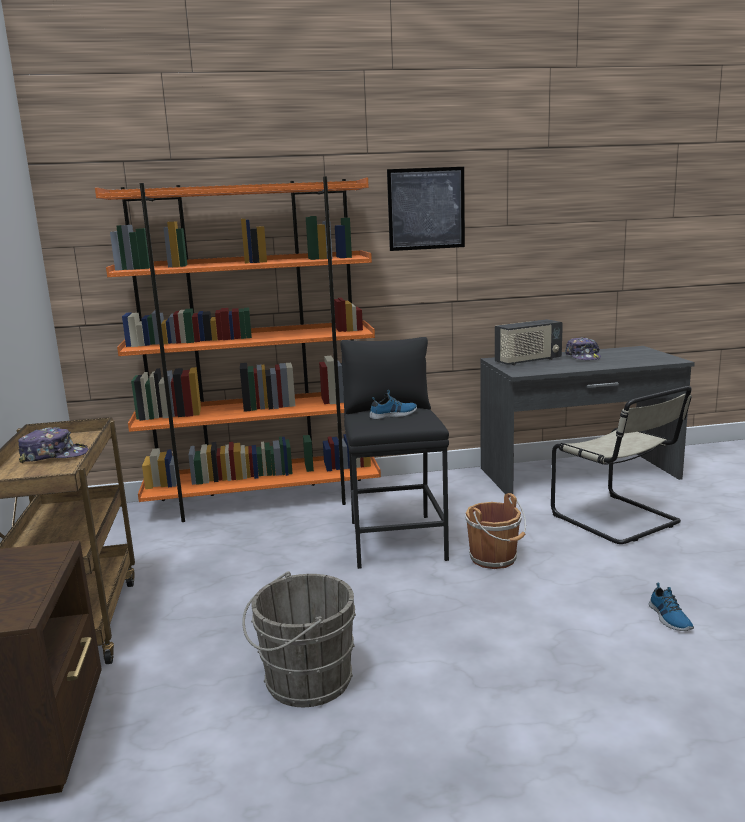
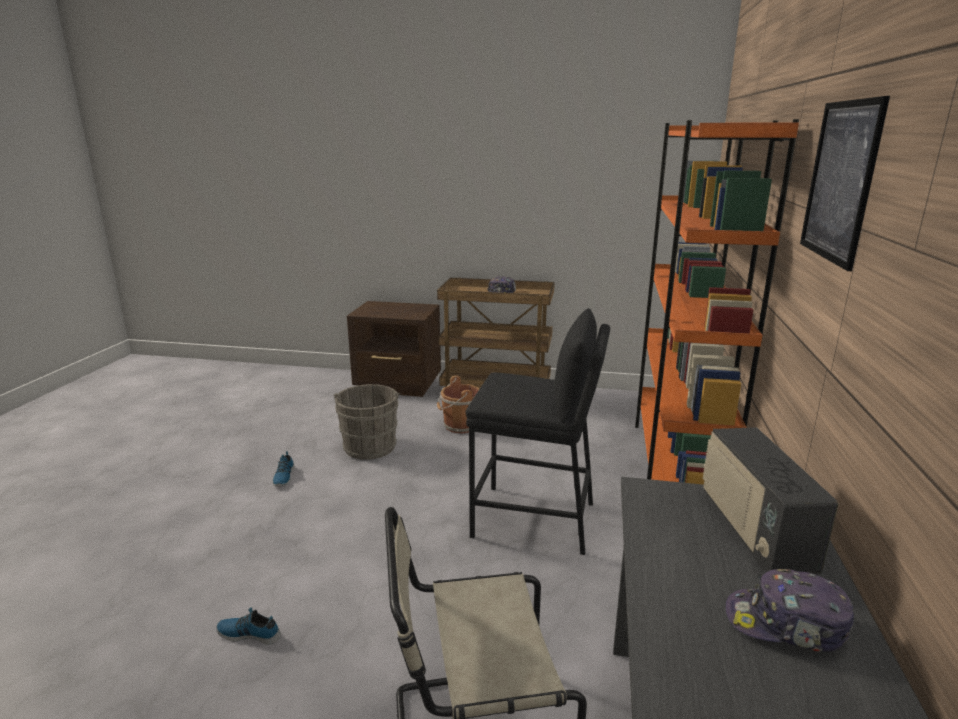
camera: 110 degrees right, 5 degrees up
(394, 415) = (527, 390): shoe -> shoe (283, 477)
(495, 559) = (450, 567): brown bucket -> brown bucket (459, 426)

